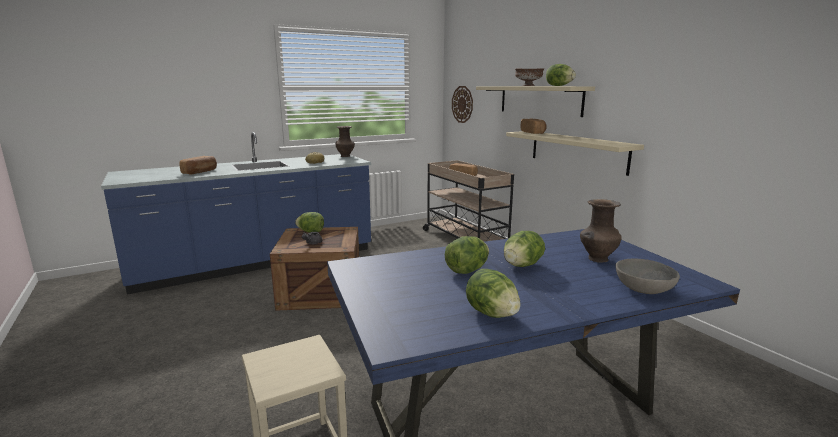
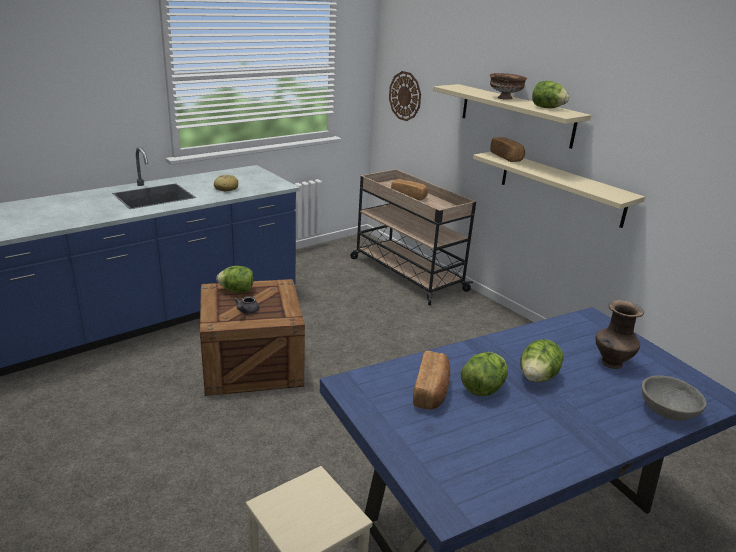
camera: 10 degrees left, 10 degrees up
(200, 172) = (80, 212): bread -> bread (431, 391)
(345, 156) = (259, 172): brown vase -> none
(492, 314) = (531, 458): lettuce -> none

